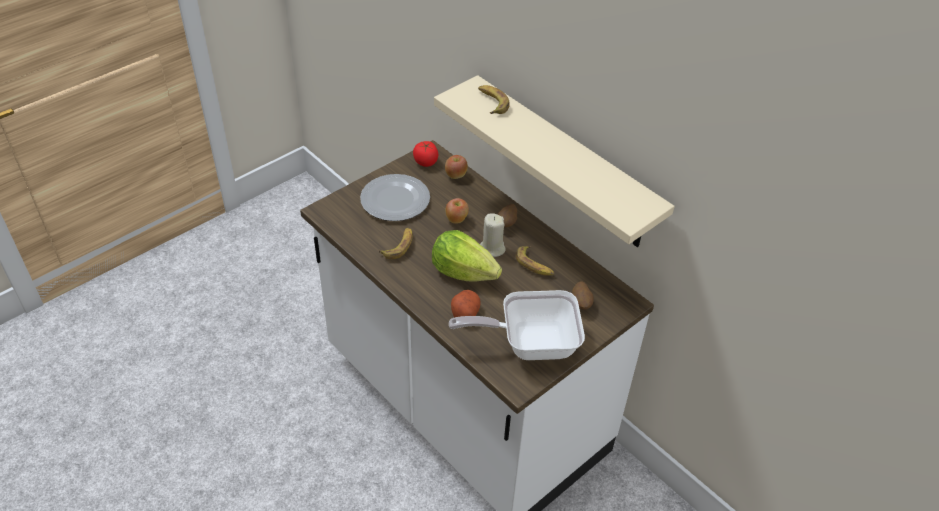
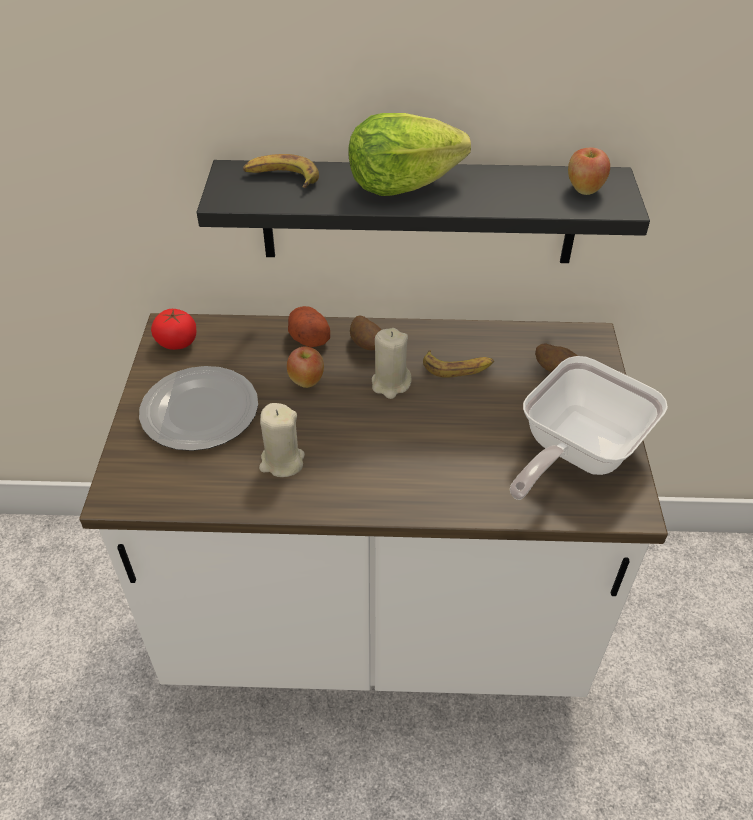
camera: 45 degrees left, 0 degrees up
(399, 246) = (282, 462): banana -> beige candle
(456, 175) = (235, 333): apple -> apple (584, 189)
(463, 272) = (398, 433): lettuce -> lettuce (401, 185)
(465, 312) = (465, 476): potato -> potato (308, 337)
(565, 164) = (419, 212): beige shelf -> black shelf

